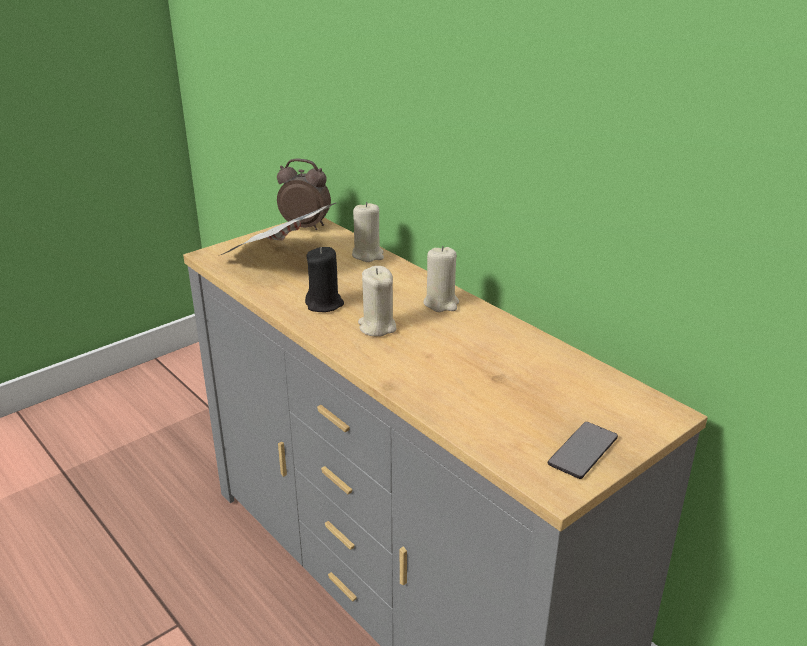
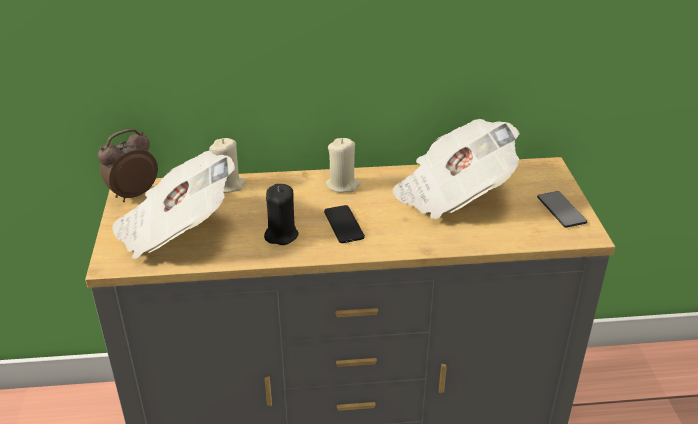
camera: 55 degrees left, 5 degrees up
(377, 327) = (343, 224): beige candle -> phone
(511, 367) = (452, 194): none -> newspaper

